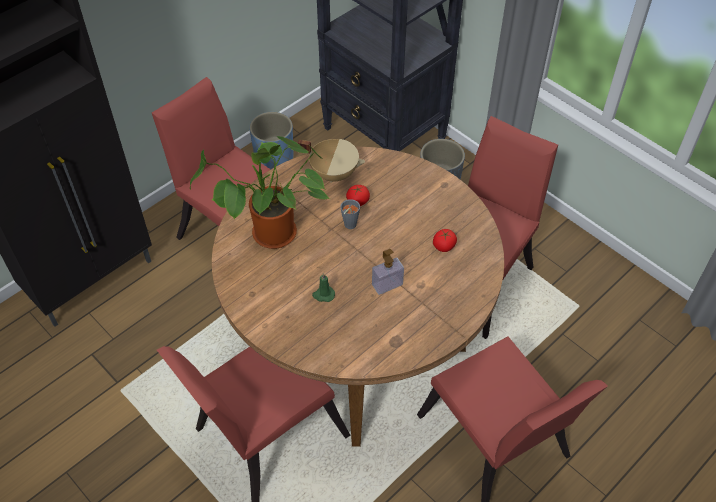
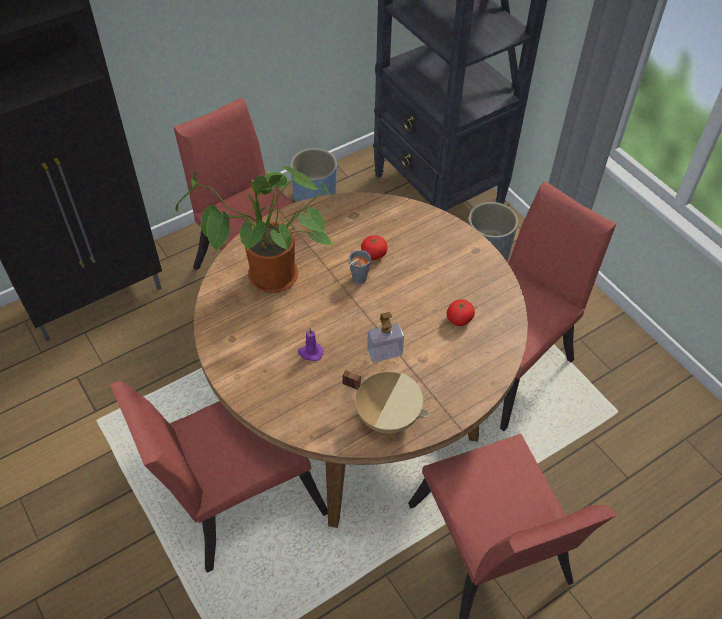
camera: 10 degrees right, 0 degrees up
(323, 295) = (310, 352): green candle -> purple candle
(334, 173) = (355, 219): beige cooking pot -> beige cooking pot (387, 416)

